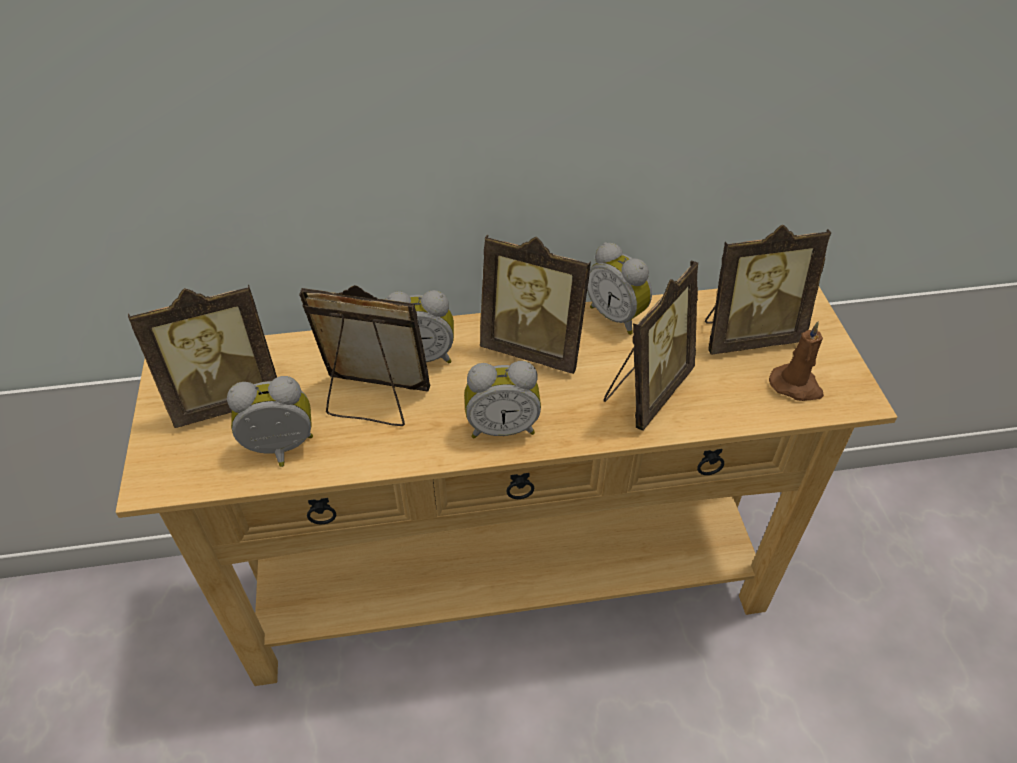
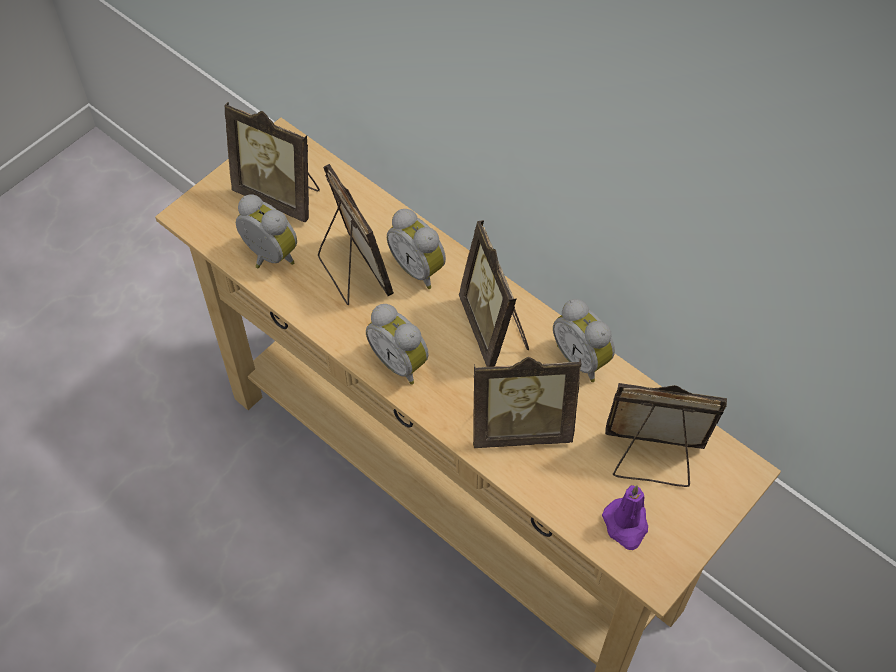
camera: 50 degrees right, 10 degrees up
(617, 316) = (583, 358): alarm clock -> alarm clock turned 45 degrees counterclockwise
(747, 335) = (652, 460): picture frame -> picture frame turned 150 degrees clockwise
(796, 386) = (626, 525): brown candle -> purple candle

